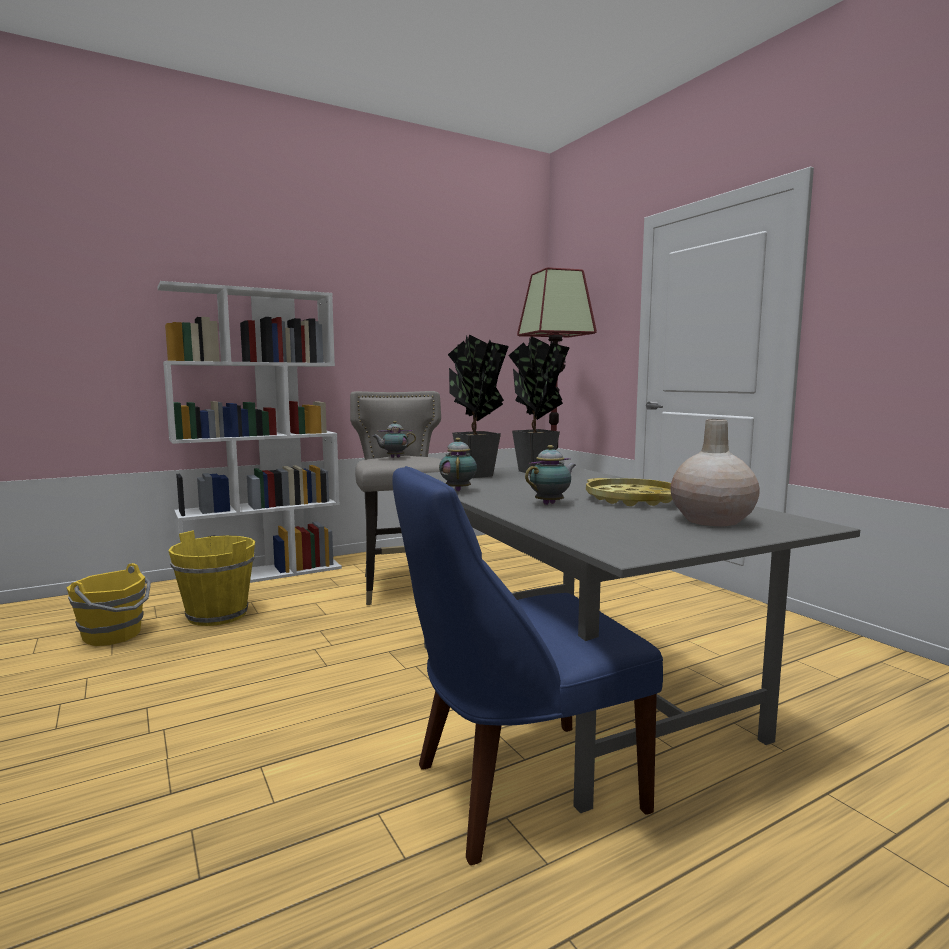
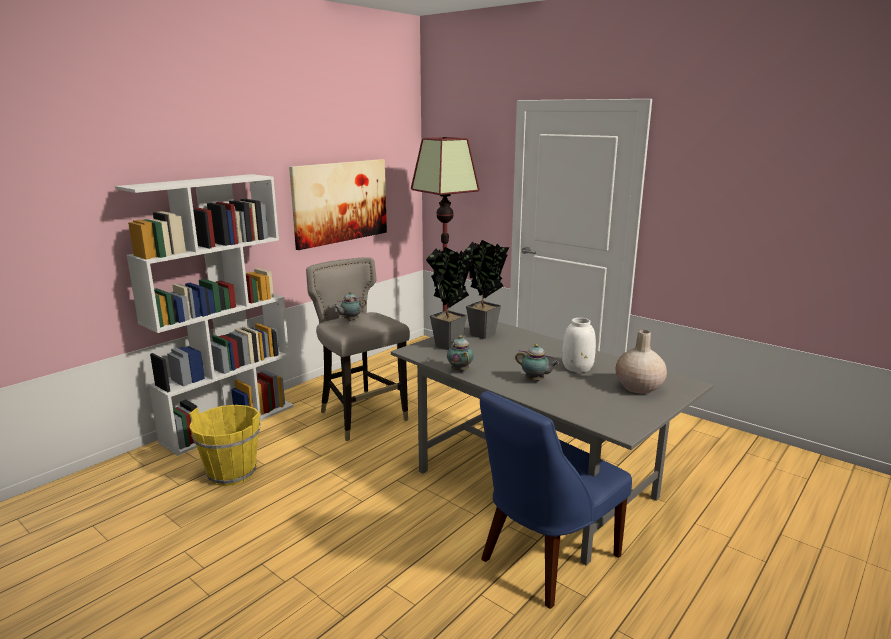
camera: 20 degrees left, 10 degrees up
(113, 635) = (161, 509): yellow bucket -> none
(434, 347) = (340, 202): none -> picture
(551, 504) = (536, 380): teapot -> teapot turned 90 degrees clockwise
(632, 499) = (577, 367): yellow tray -> white vase

